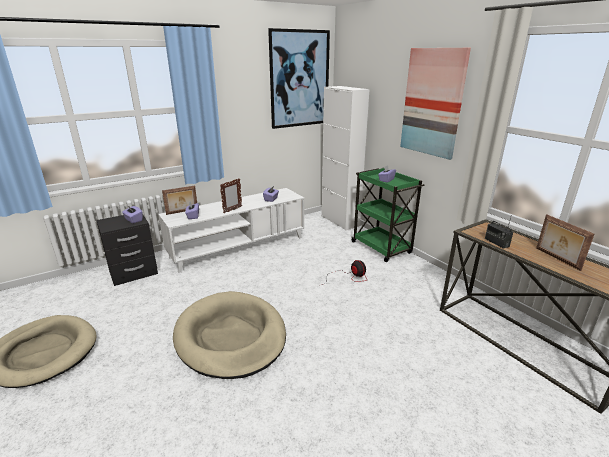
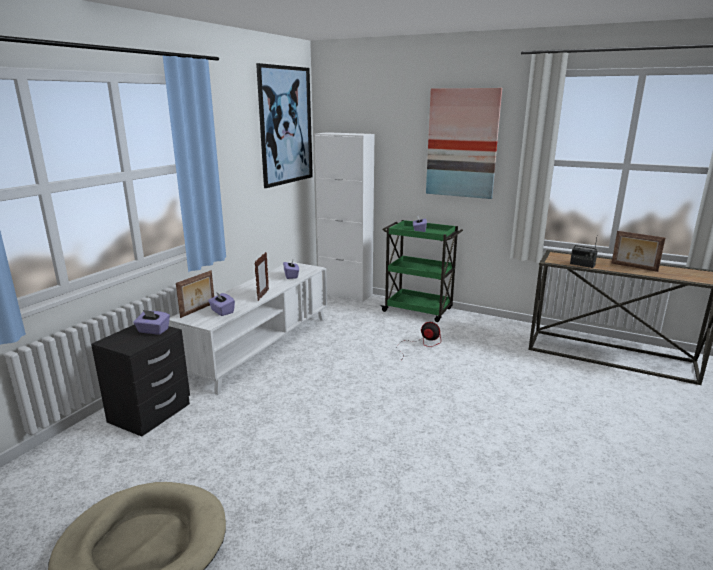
camera: 30 degrees left, 5 degrees down
(231, 337) = (371, 436): beige dog bed -> none

